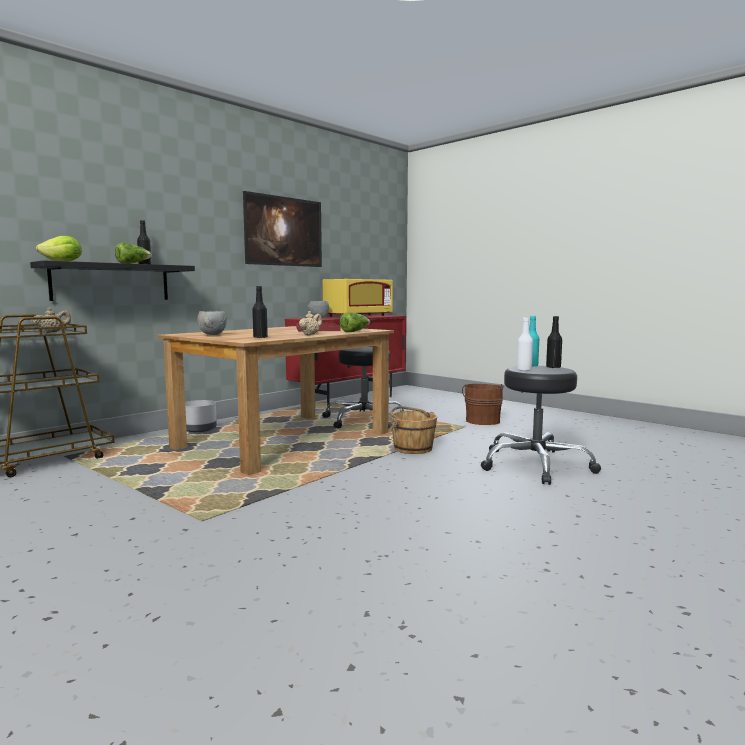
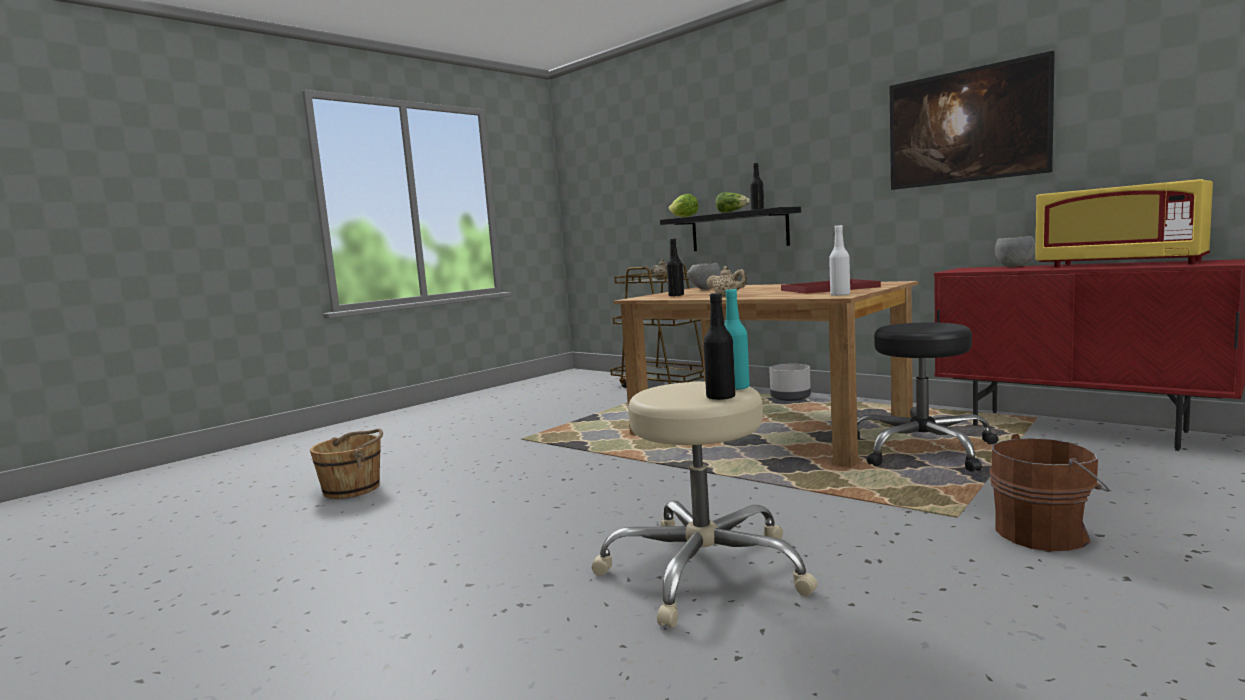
camera: 90 degrees right, 0 degrees up
(354, 331) = (790, 296): lettuce -> none
(412, 448) = (768, 486): brown bucket -> brown bucket (353, 489)
(524, 370) = (675, 386): white bottle -> white bottle (840, 295)
(535, 465) = (703, 570): black stool -> beige stool

